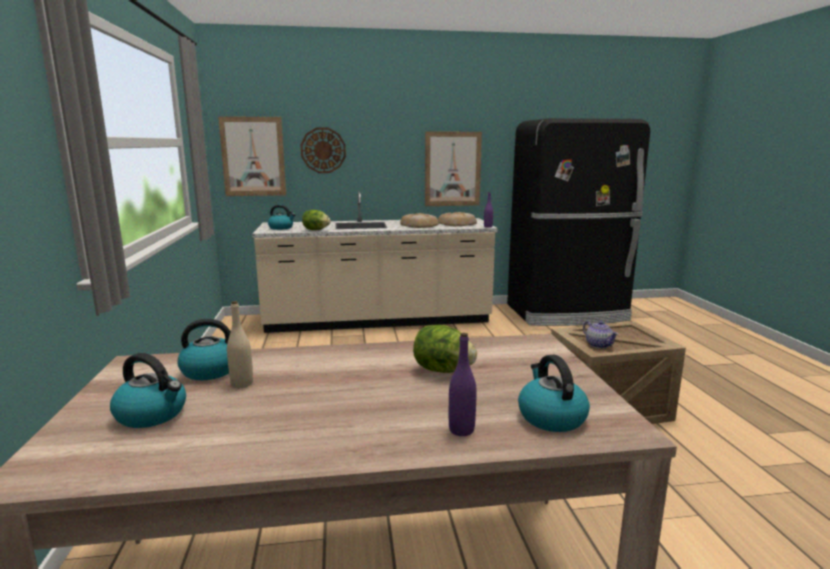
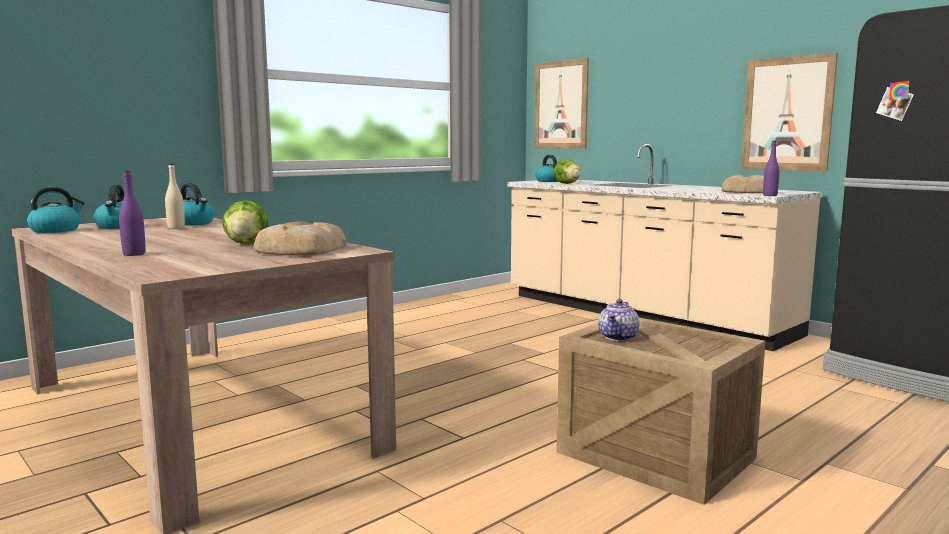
camera: 55 degrees right, 5 degrees down
(323, 150) = (626, 94): wall clock -> none
(419, 225) = (691, 189): bread -> bread (299, 250)
(550, 417) = (174, 263): kettle -> kettle (56, 230)

